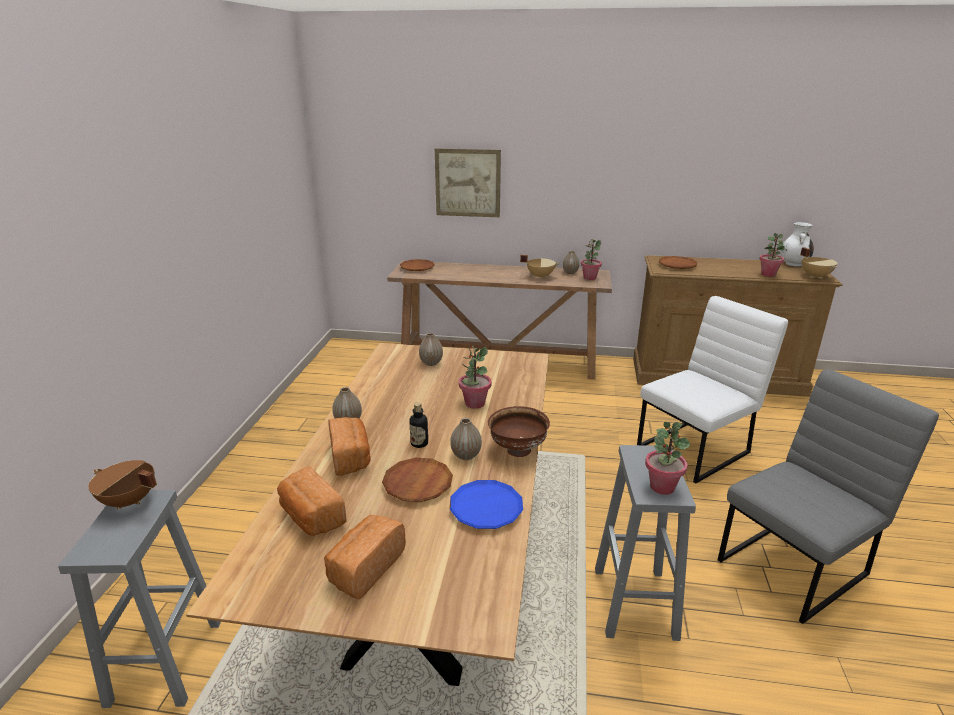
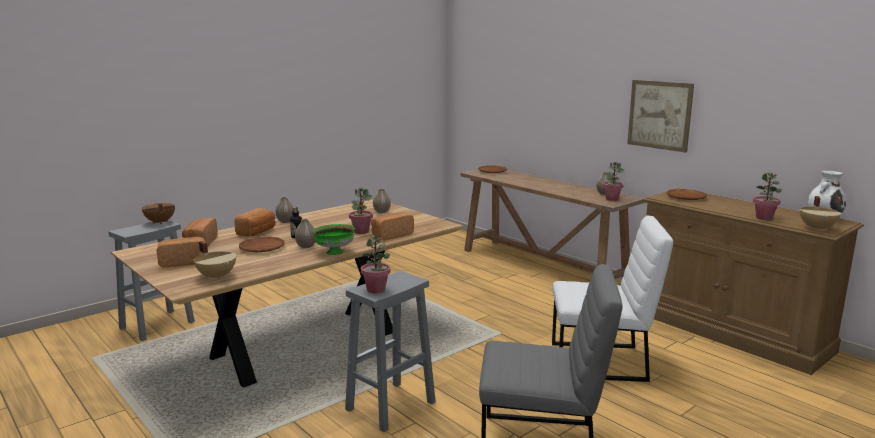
camera: 40 degrees right, 10 degrees down
(467, 183) = (541, 105): picture -> picture (659, 115)
(486, 508) = (268, 263): blue plate -> none
(516, 396) = (391, 235): none -> bread
(517, 451) = (334, 252): brown bowl -> green bowl
(540, 276) = (572, 191): beige cooking pot -> beige cooking pot (217, 276)

